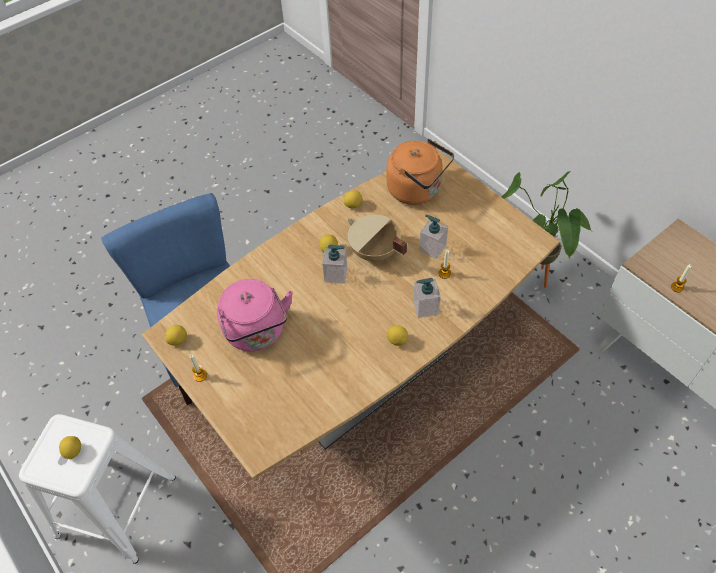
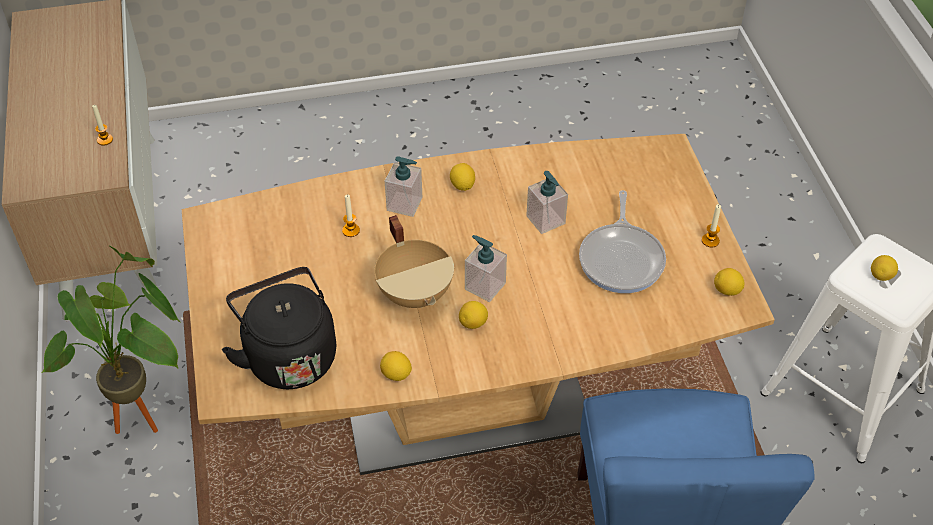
camera: 155 degrees left, 5 degrees down
(257, 333) = (622, 259): pink kettle -> frying pan
(417, 190) = (288, 355): orange kettle -> black kettle
(432, 248) = (339, 266): soap dispenser -> soap dispenser (546, 220)

